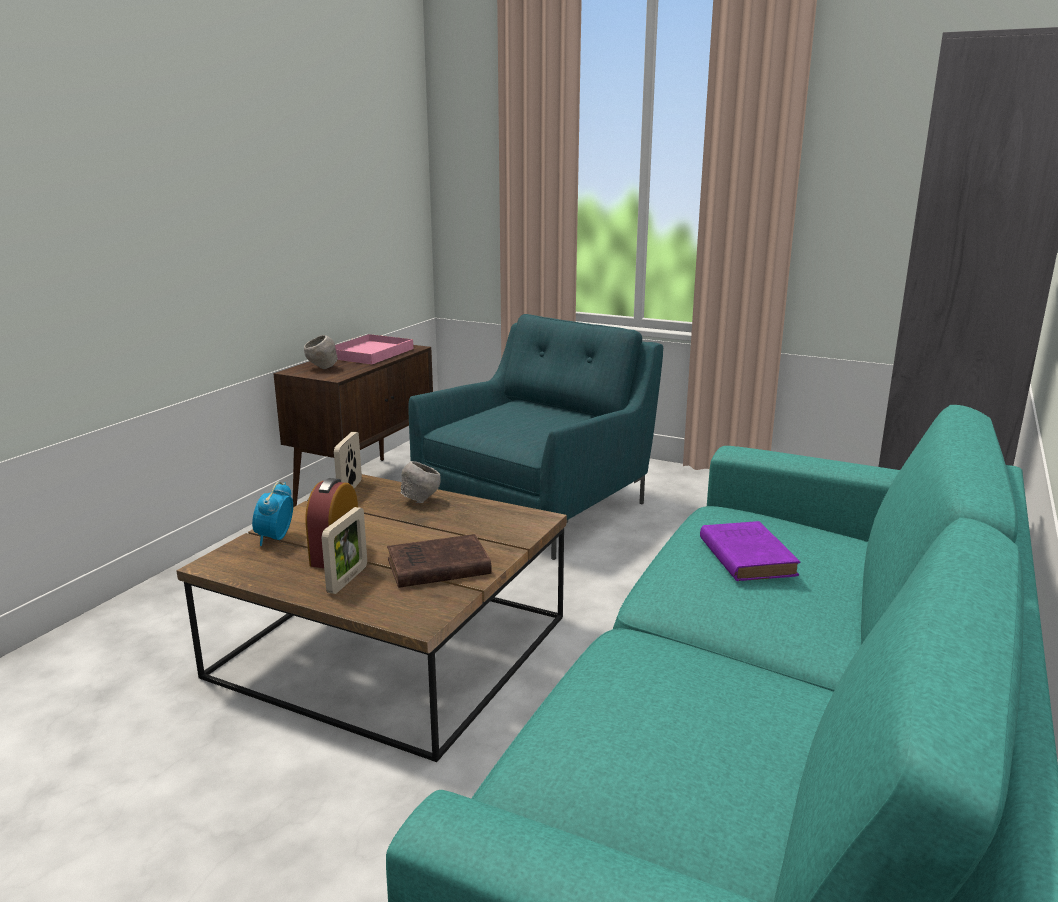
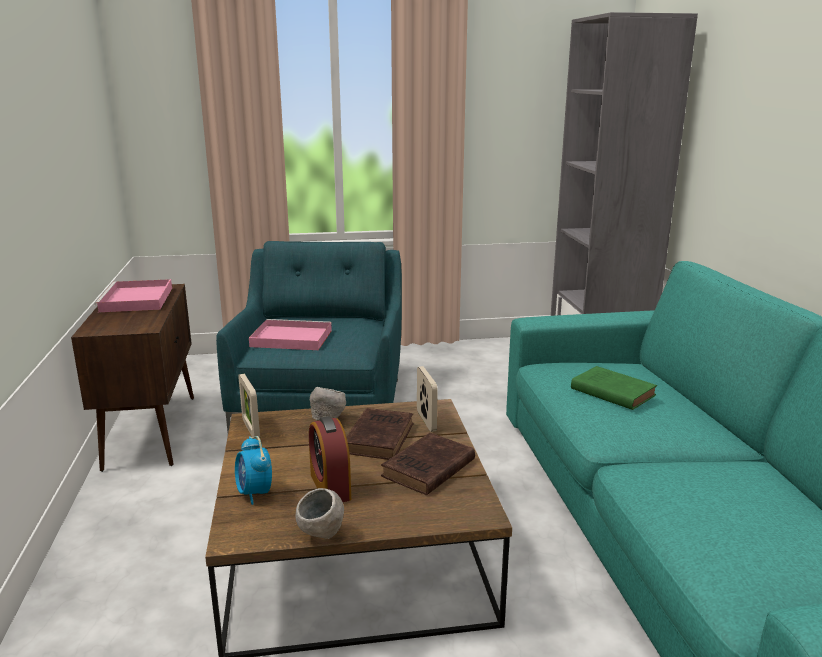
camera: 35 degrees left, 0 degrees up
(322, 368) = (116, 322): grey bowl -> grey bowl (321, 536)
(347, 579) = (376, 504): picture frame -> picture frame (426, 421)
(441, 527) = (379, 437): none -> brown book
(495, 420) = (290, 338): none -> pink tray
(746, 555) = (610, 391): purple book -> green book

